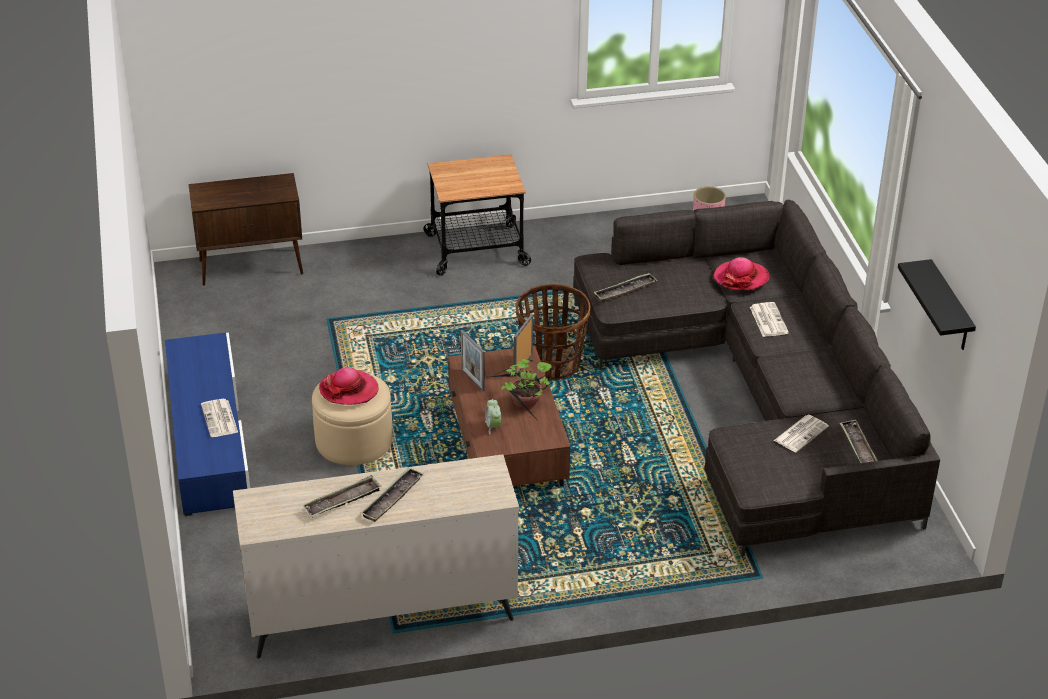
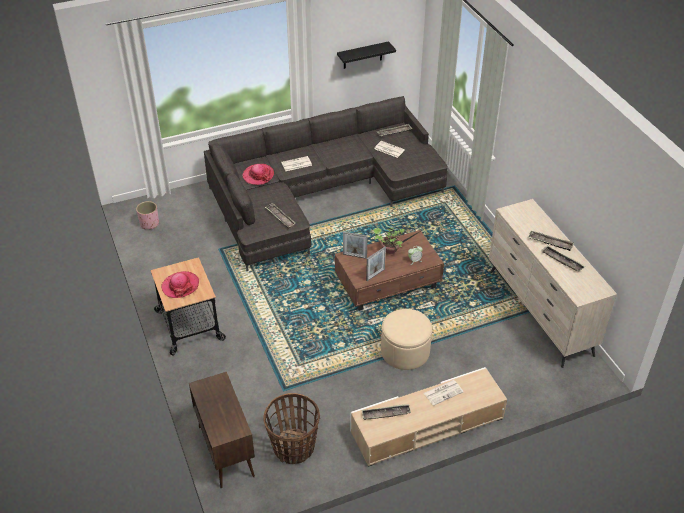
camera: 100 degrees left, 5 degrees up
(209, 361) = (385, 414): none -> tray
(209, 439) = (427, 425): blue tv stand -> beige tv stand
(349, 390) = (406, 325): hat -> hat (180, 286)
(551, 364) = (308, 274): basket -> basket (294, 448)

